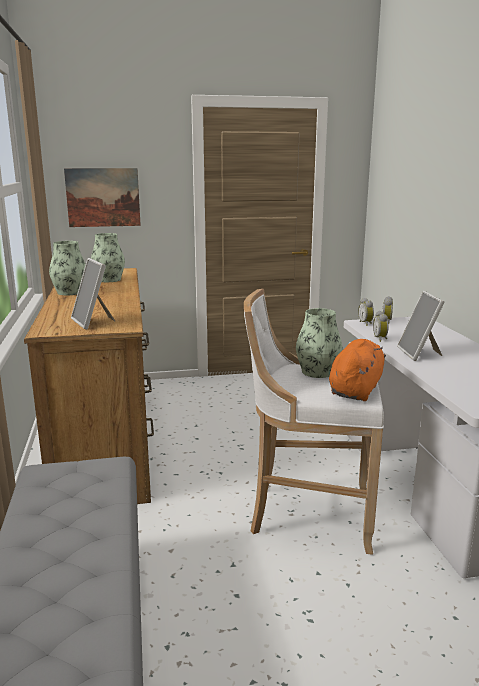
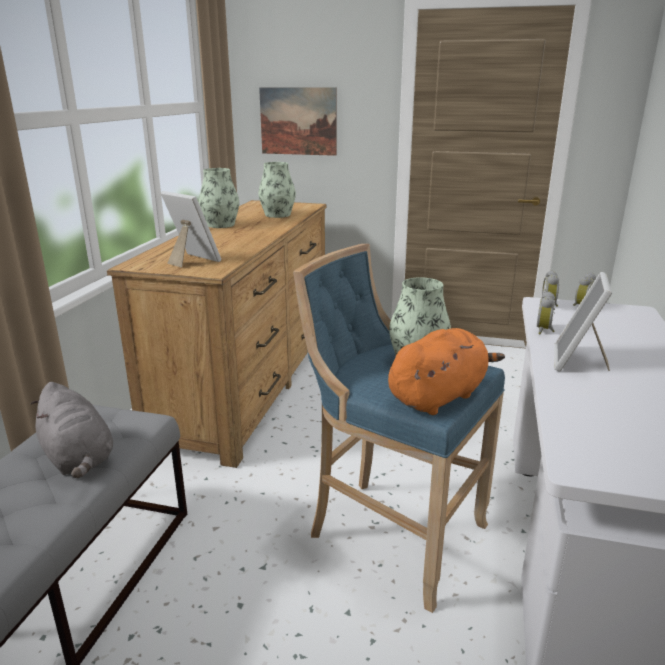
camera: 25 degrees right, 5 degrees up
(84, 503) = (78, 458): none -> grey plush toy
(93, 322) = (191, 261): picture frame -> picture frame turned 135 degrees clockwise
(307, 514) = (391, 532): white stool -> blue stool

